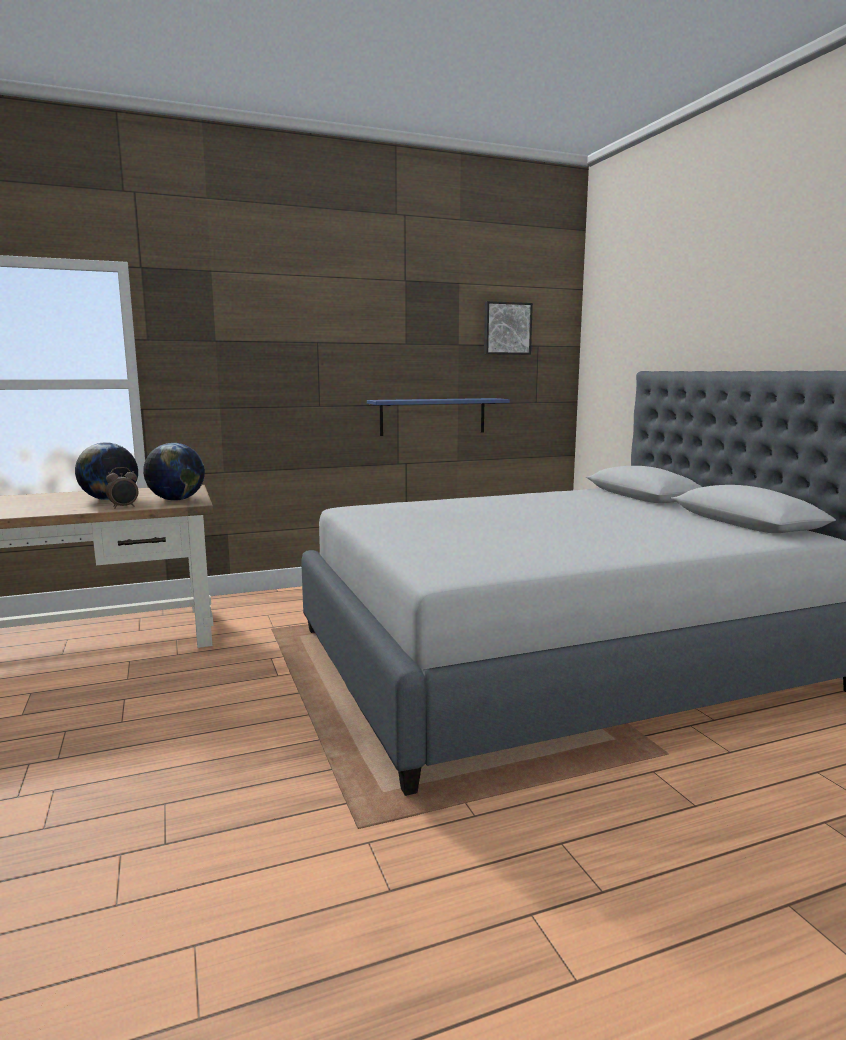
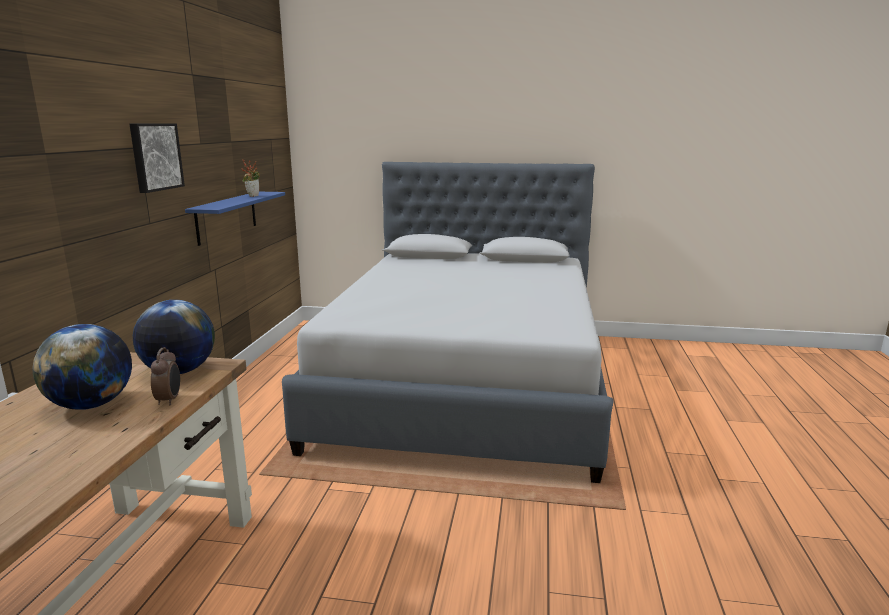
camera: 60 degrees left, 5 degrees up
(463, 398) = (252, 196): none -> potted plant
(506, 328) = (256, 124): picture -> picture (155, 156)

